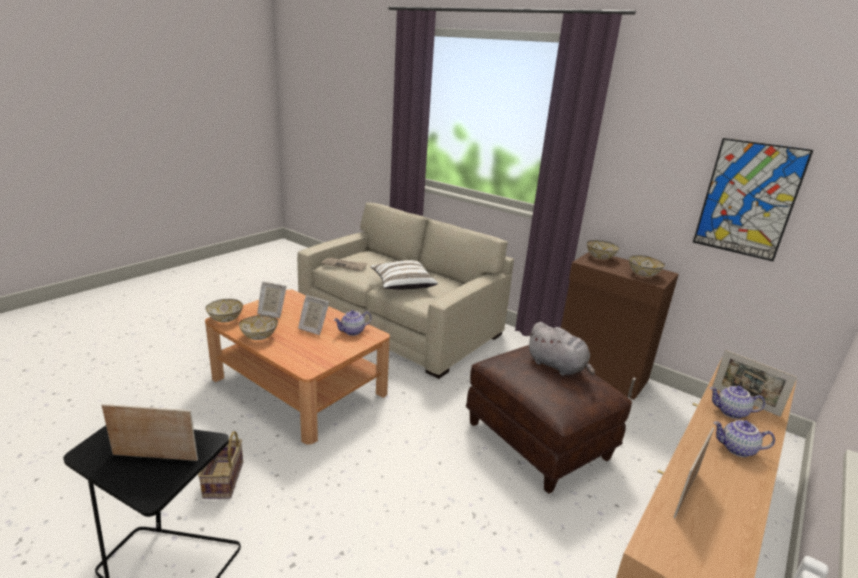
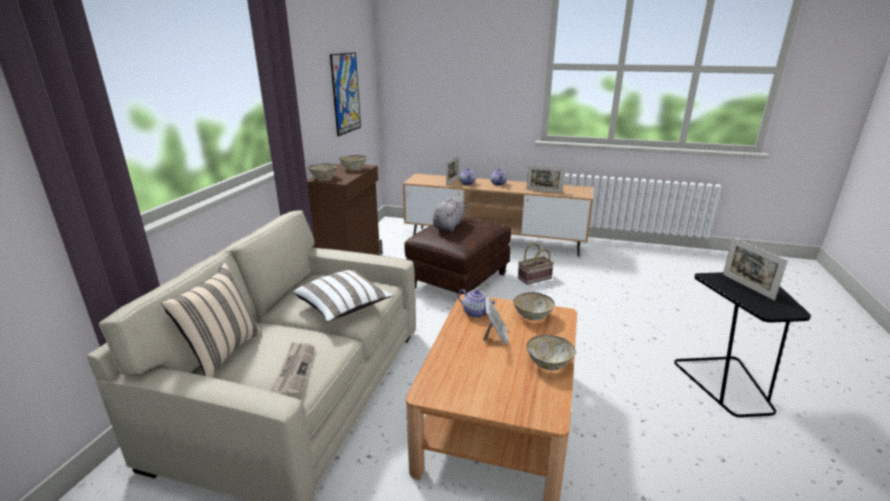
camera: 110 degrees left, 0 degrees up
(223, 479) = (650, 401): basket -> basket (534, 279)
(225, 319) = (546, 412): bowl -> bowl (533, 316)
(271, 313) = (491, 381): picture frame -> none
(381, 254) = (223, 352): none -> beige pillow

